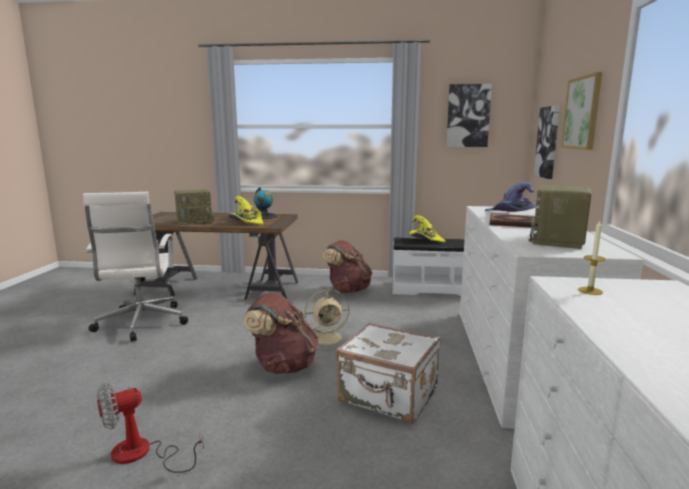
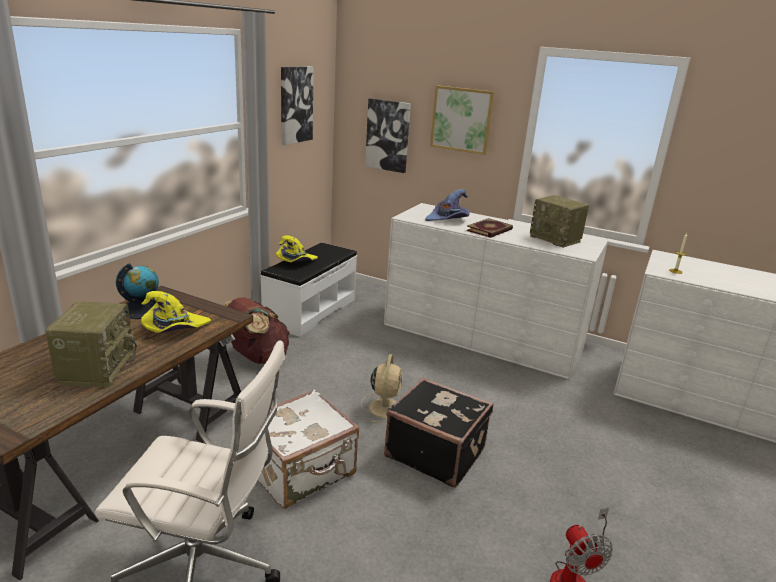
camera: 70 degrees left, 10 degrees up
(283, 366) = (435, 452): brown backpack -> black suitcase
(388, 396) = (516, 409): white suitcase -> white suitcase (301, 472)

